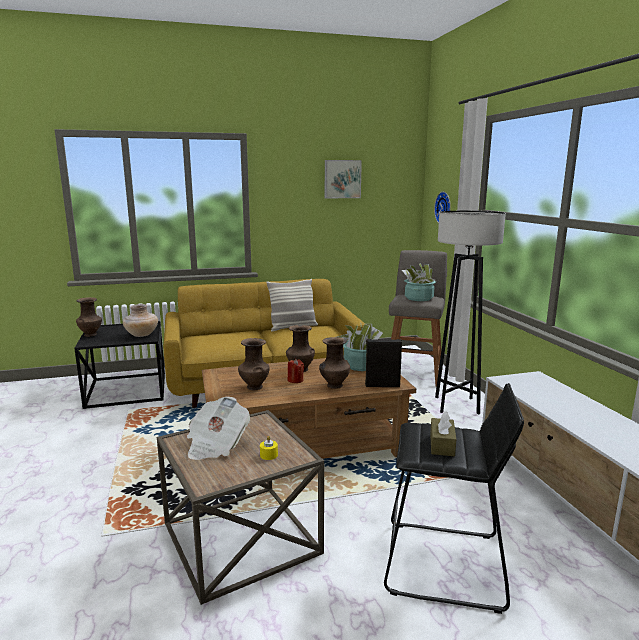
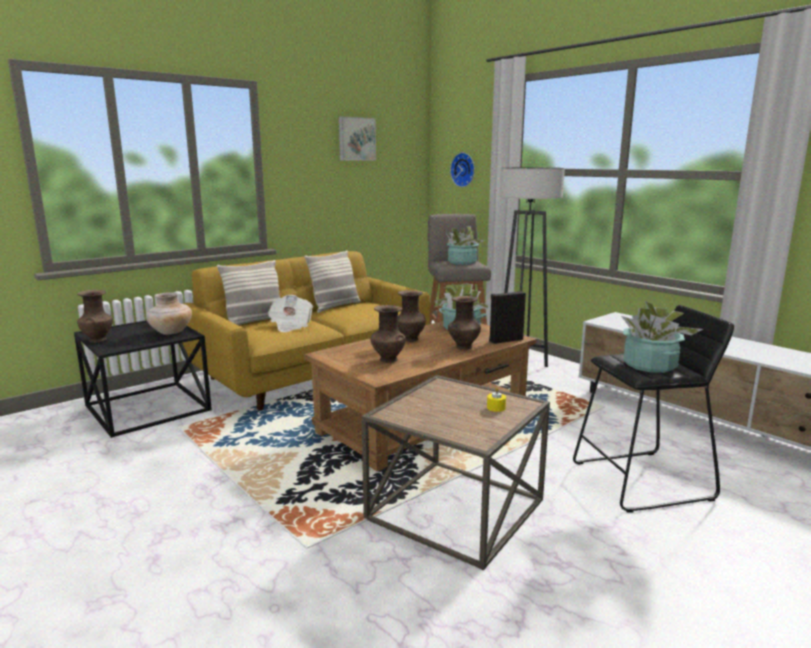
camera: 25 degrees left, 0 degrees up
(216, 333) = (255, 321): none -> pillow
(216, 444) = (433, 410): newspaper -> newspaper (290, 325)
(295, 380) = (419, 348): red candle -> none
(442, 444) = (649, 365): brown tissue box -> potted plant

